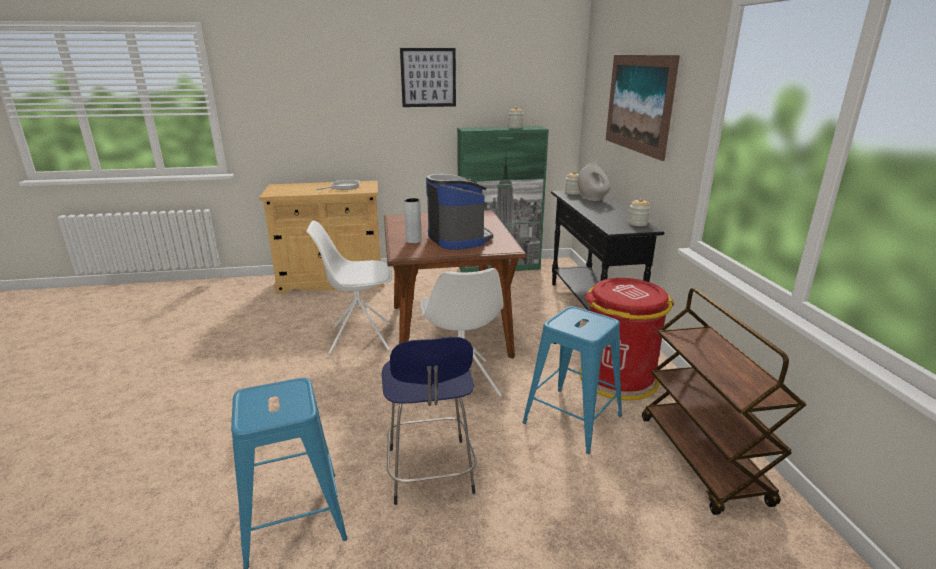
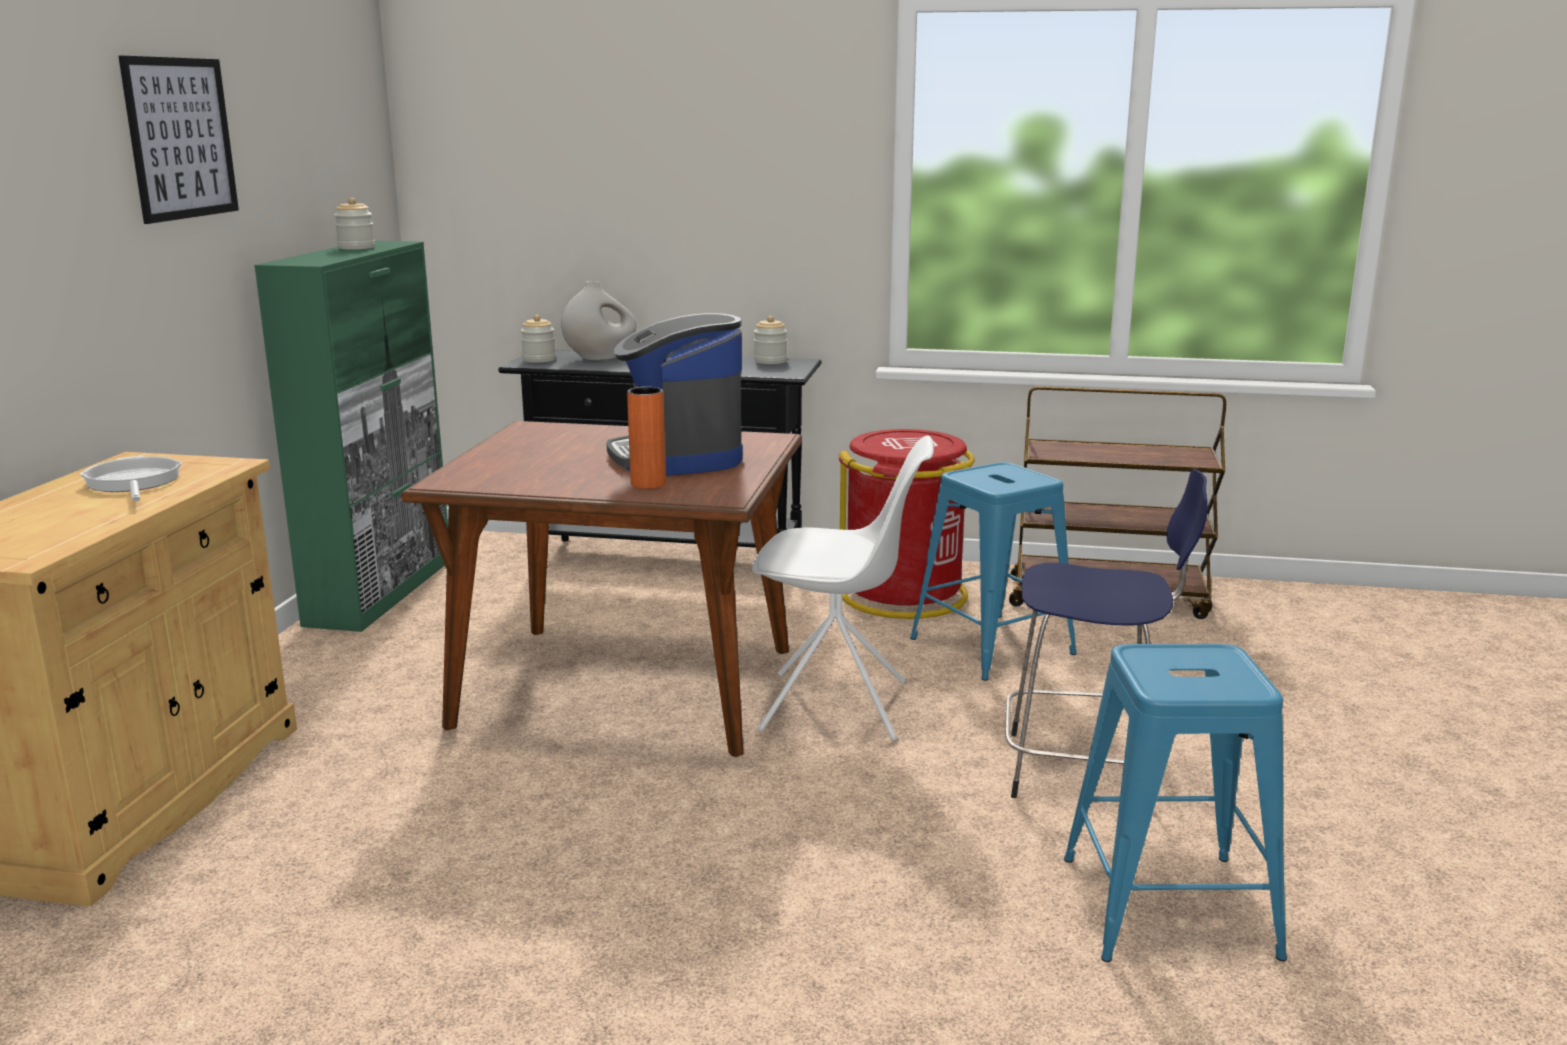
camera: 70 degrees left, 5 degrees down
(359, 338) = (561, 789): white chair -> none
(413, 241) = (648, 484): grey vase -> orange vase
(458, 239) = (677, 457): coffee machine -> coffee machine turned 105 degrees counterclockwise
(638, 103) = (659, 164): picture -> none

